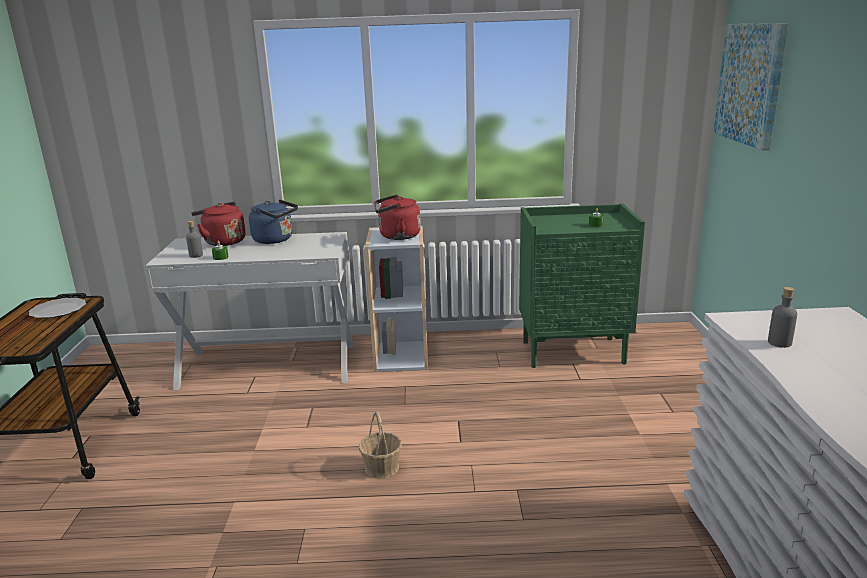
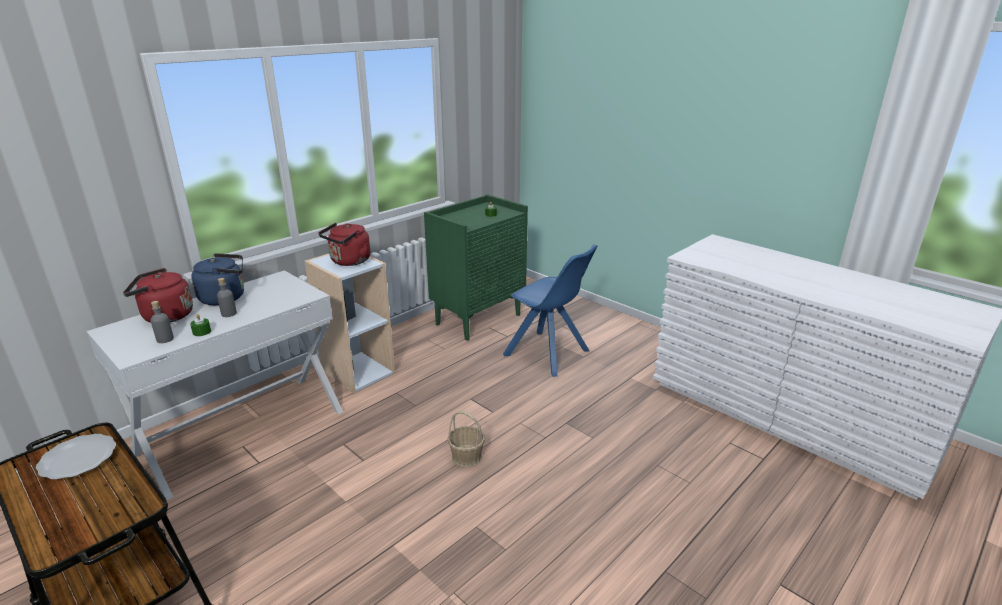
camera: 45 degrees left, 5 degrees up
(600, 414) = (548, 354): none -> blue chair
(750, 84) = (563, 95): picture -> none
(779, 342) = (723, 263): grey bottle -> grey bottle (229, 314)

